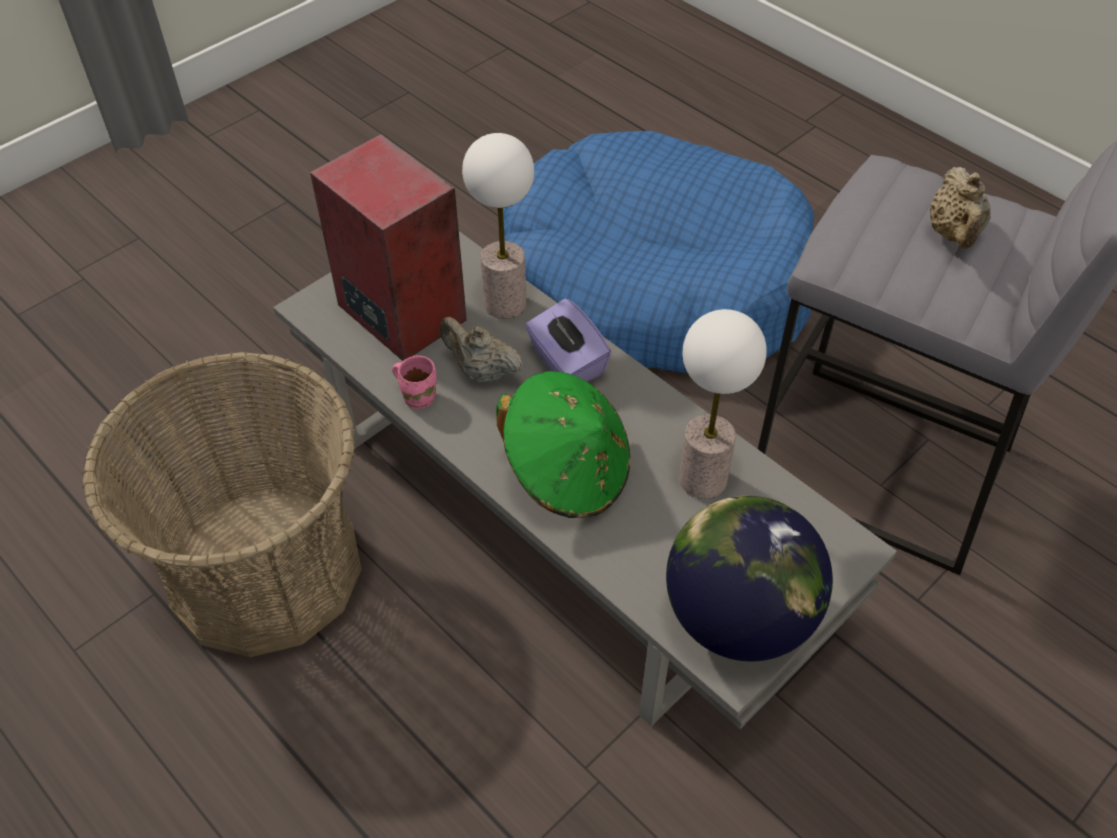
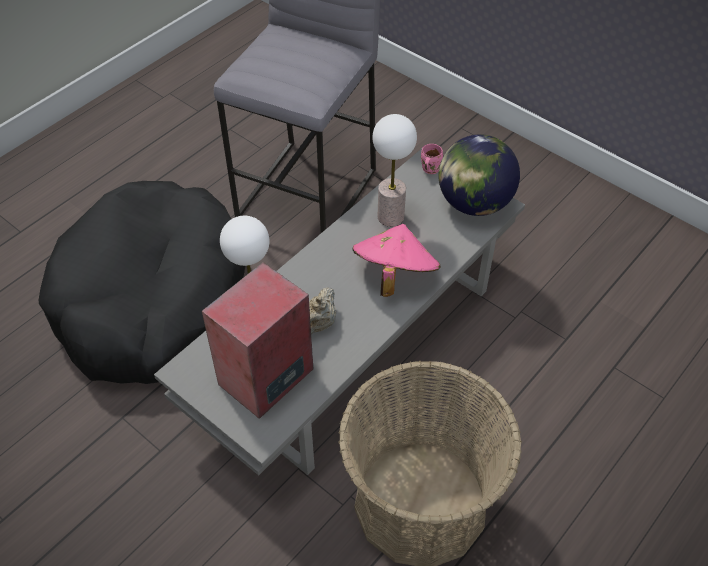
camera: 95 degrees left, 0 degrees up
(418, 396) = (343, 356): pink mug -> pink mug (429, 169)
(566, 363) = (308, 281): purple tissue box -> none
(567, 471) = (394, 275): green hat -> pink hat
(652, 283) = (152, 299): blue dog bed -> black dog bed
(953, 234) = (298, 53): beige teapot -> none

